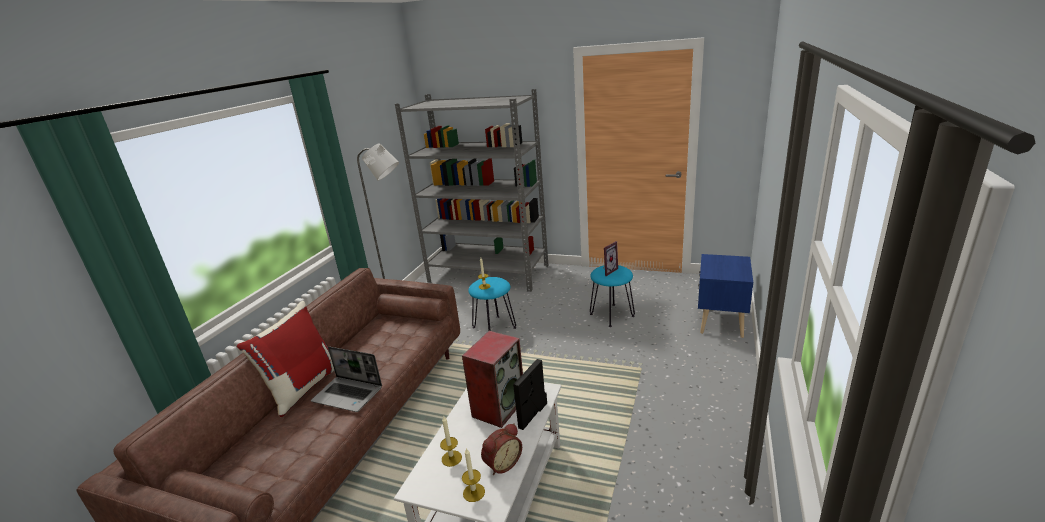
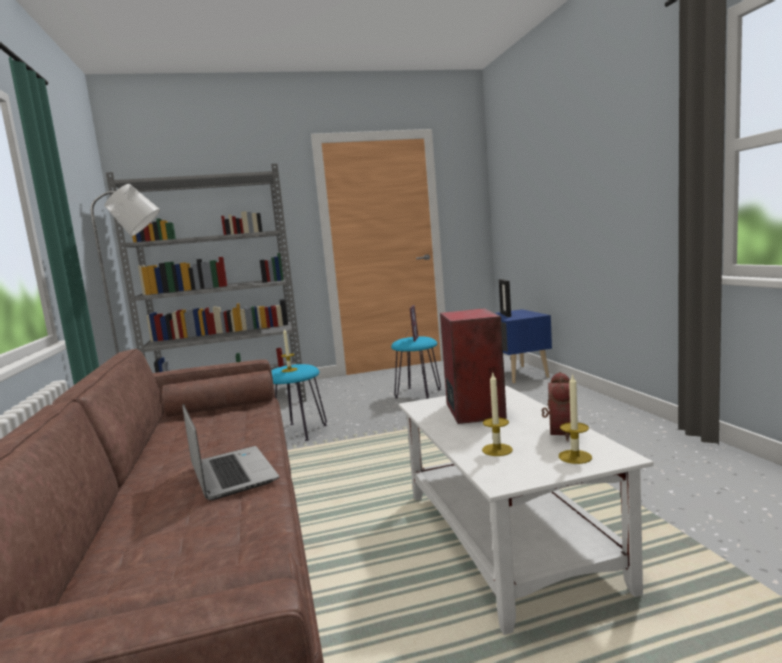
camera: 35 degrees left, 15 degrees down
(304, 387) = (127, 495): red pillow -> none
(348, 394) = (231, 474): laptop -> laptop turned 105 degrees counterclockwise
(533, 415) = (521, 404): picture frame -> picture frame (506, 315)

